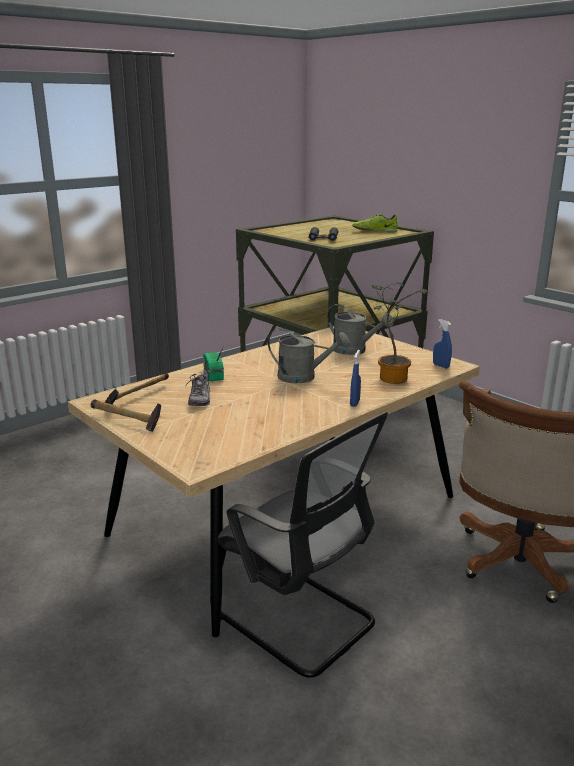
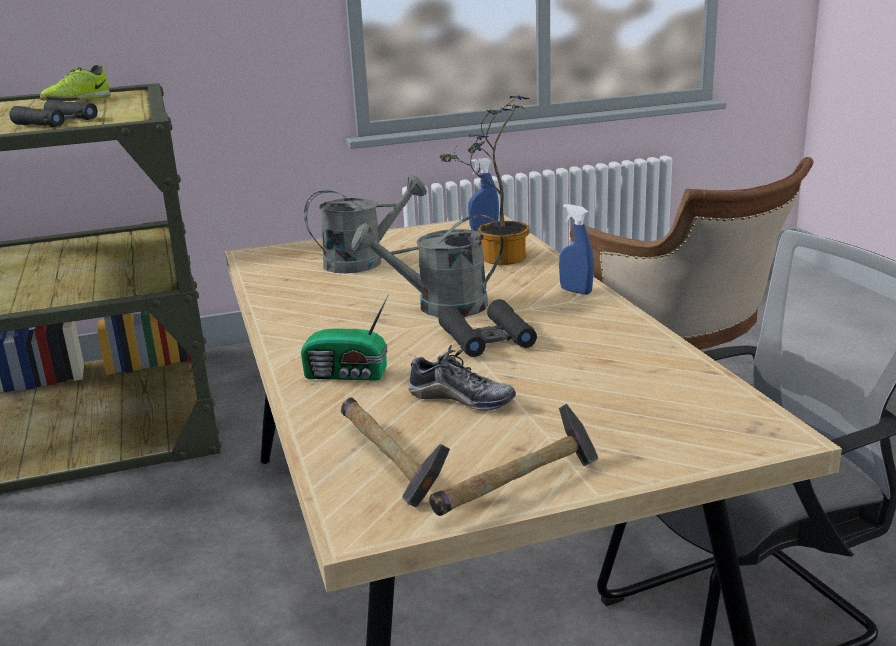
camera: 65 degrees left, 0 degrees up
(270, 393) = (487, 338): none -> black binoculars
(304, 377) = (439, 307): grey watering can -> grey watering can turned 135 degrees counterclockwise

